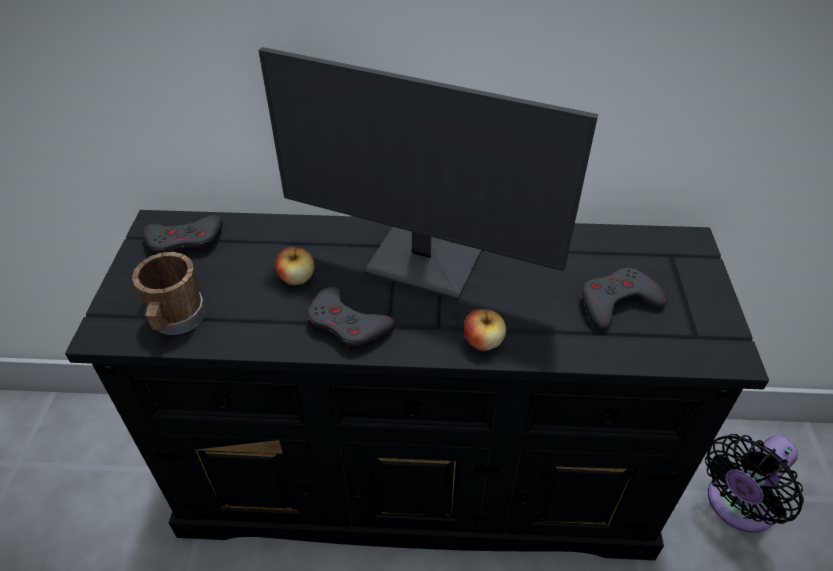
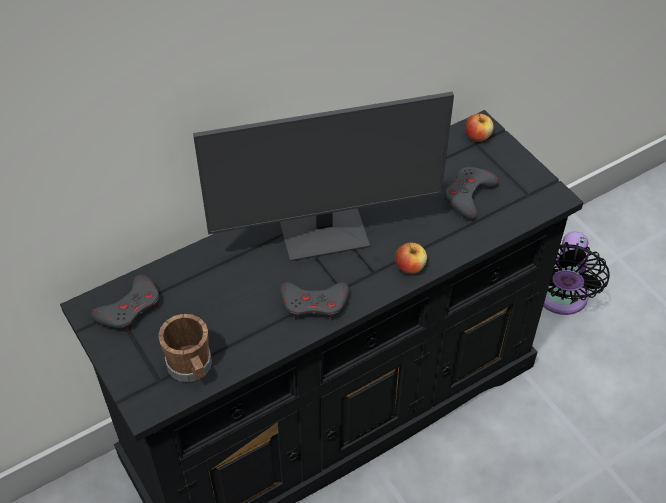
camera: 35 degrees left, 5 degrees up
(297, 278) = (246, 291): apple -> apple (477, 137)

